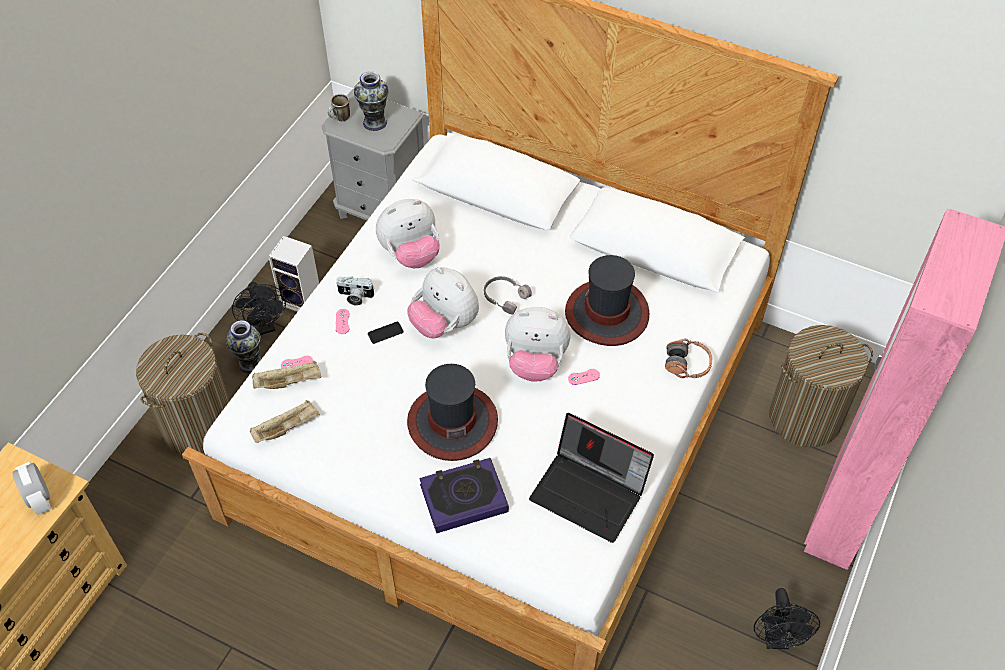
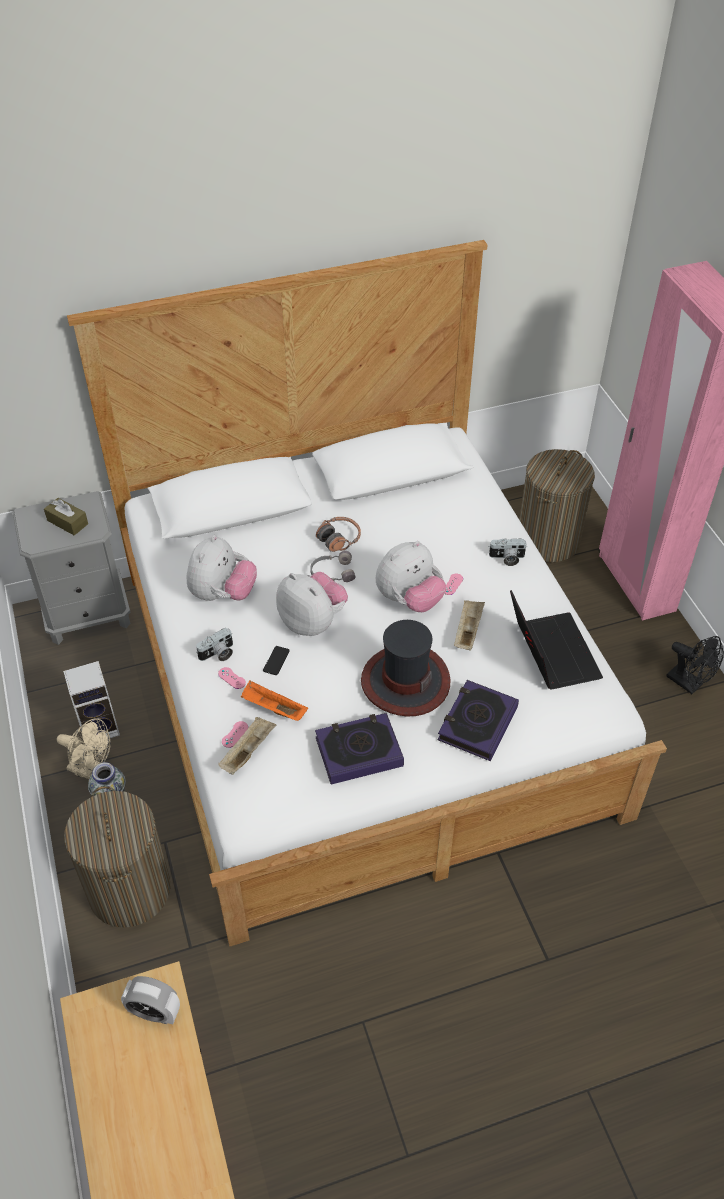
camera: 45 degrees left, 5 degrees down
(265, 326) = (92, 770): black fan -> beige fan
(287, 428) = (289, 784): beige tray -> beige tray (468, 631)
(339, 365) = (273, 709): none -> orange tray
(340, 119) = (32, 538): mug -> none
(356, 445) = (359, 751): none -> book
(375, 123) = (67, 522): vase -> brown tissue box
(444, 324) = (312, 622): plush toy -> plush toy turned 135 degrees counterclockwise
(590, 493) = (550, 652): laptop -> laptop turned 90 degrees counterclockwise
(607, 313) = (415, 533): hat -> none
(656, 390) = (507, 558): none -> camera
(687, 364) = (504, 528): headphones -> headphones (339, 539)

